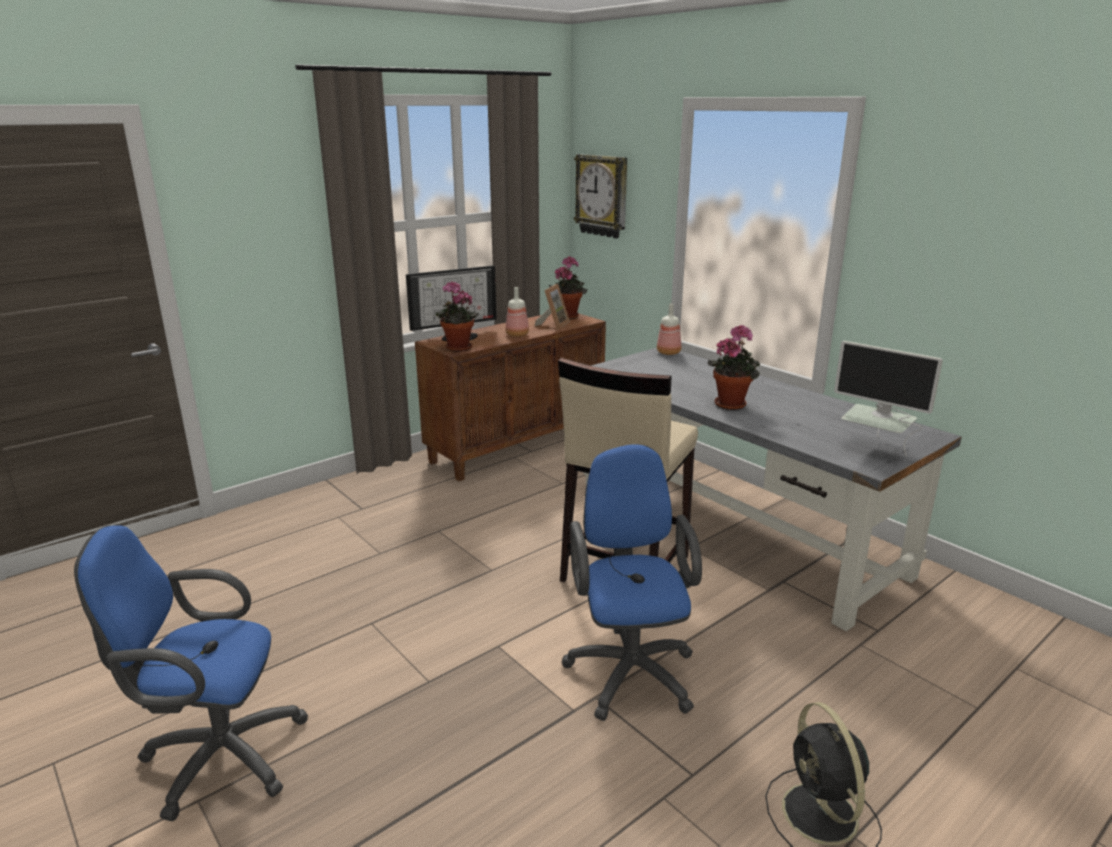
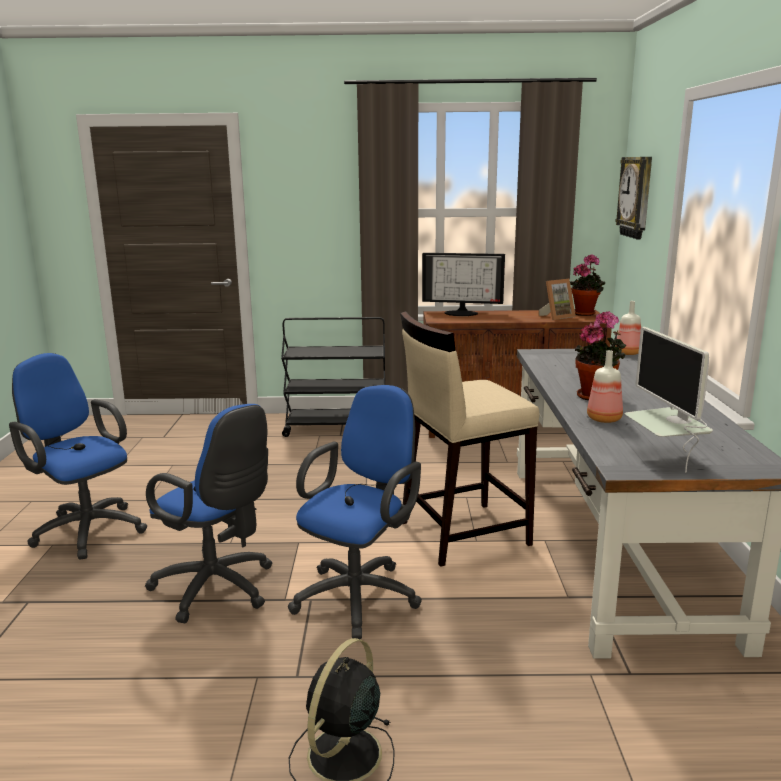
camera: 40 degrees right, 5 degrees down
(346, 502) = (337, 428): none -> black cart
(457, 349) = (442, 319): potted plant -> none
(497, 737) = (219, 589): none -> blue office chair
(518, 334) = (510, 318): bottle -> bottle (605, 419)

